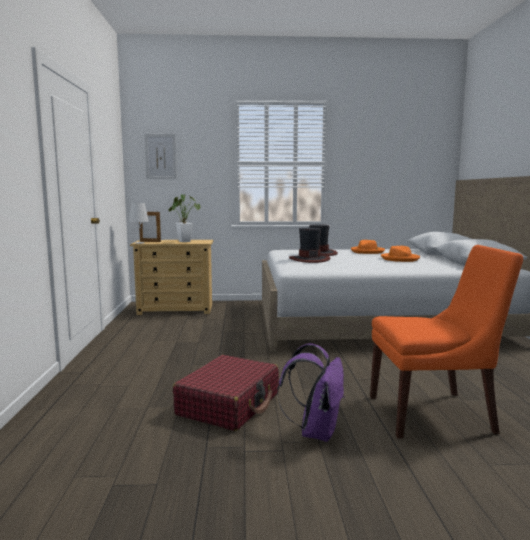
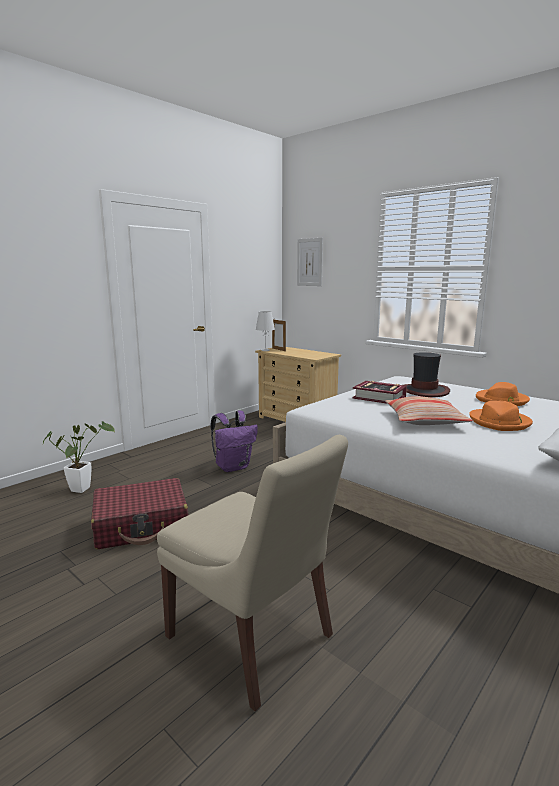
camera: 45 degrees right, 5 degrees up
(183, 241) = (305, 353): potted plant -> potted plant (83, 488)
(309, 259) = (379, 397): hat -> book
(316, 431) = (133, 585): purple backpack -> purple backpack (233, 467)
(370, 264) = (424, 420): none -> pillow
(434, 414) = (253, 639): orange chair -> beige chair

